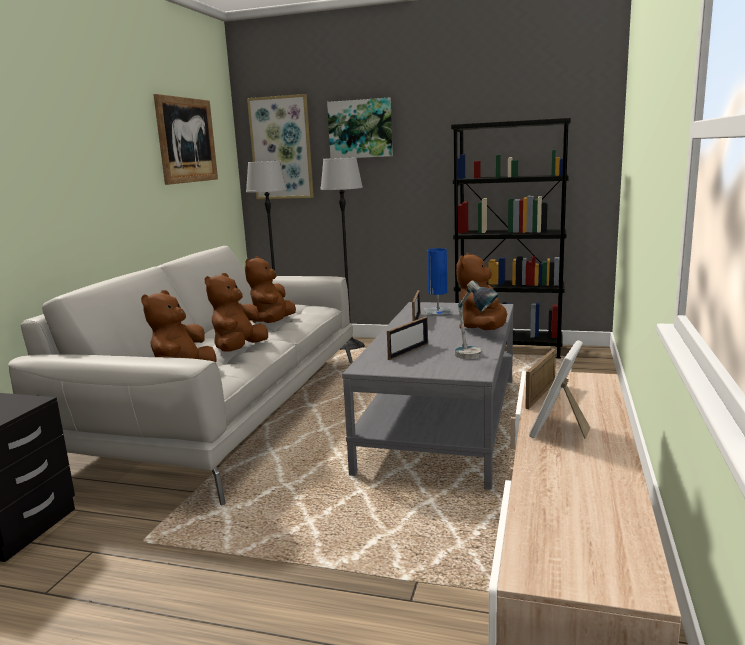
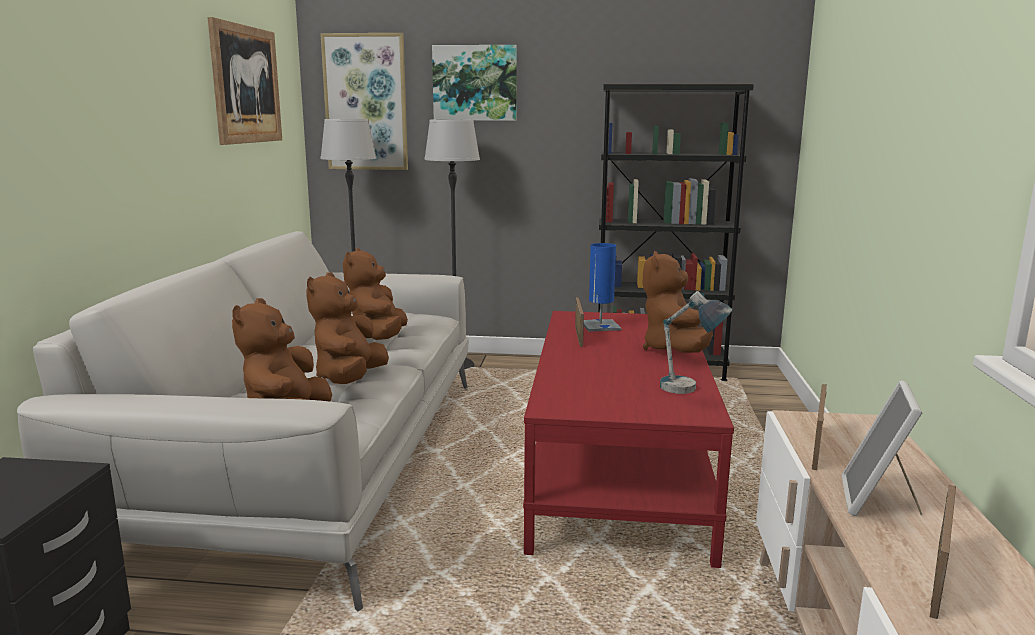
camera: 10 degrees left, 0 degrees up
(408, 351) = (596, 383): picture frame -> picture frame (938, 577)
(443, 421) = (617, 470): grey coffee table -> red coffee table

